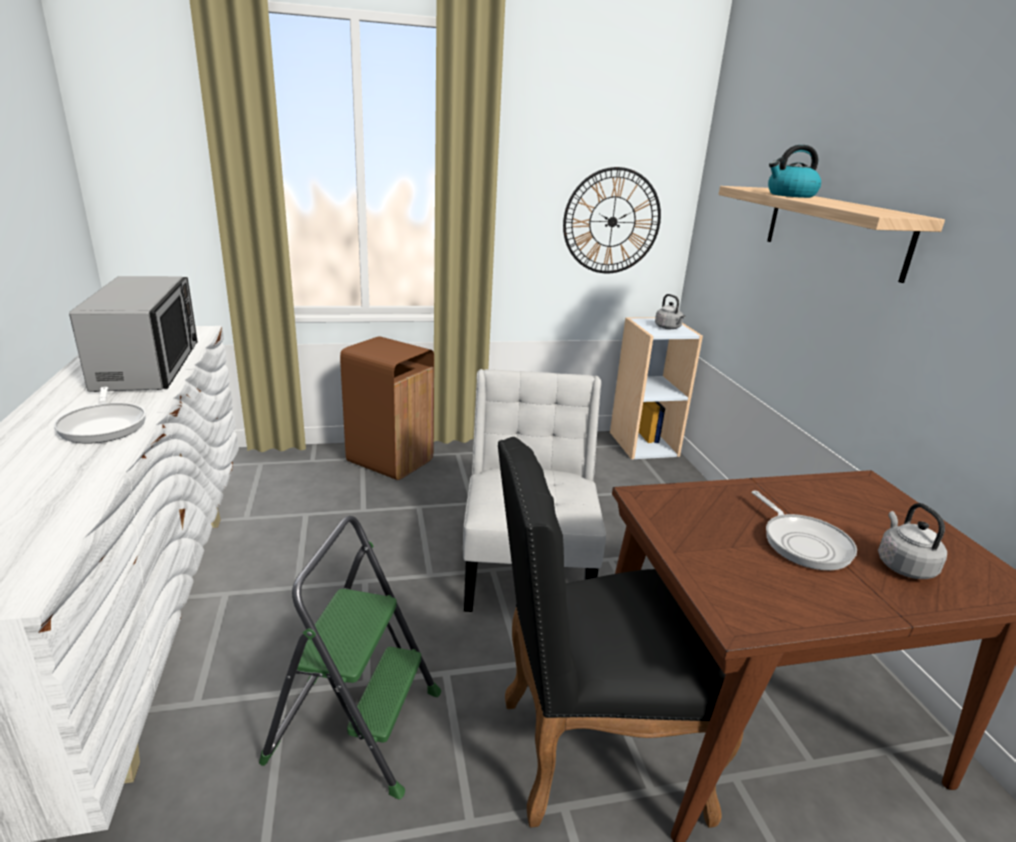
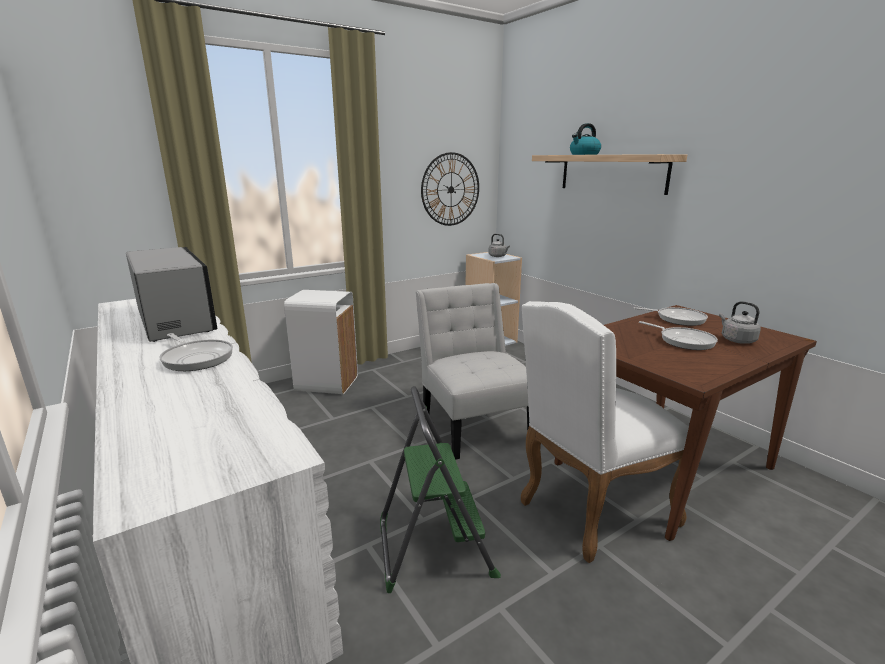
camera: 20 degrees left, 5 degrees down
(390, 460) = (327, 383): brown trash can -> white trash can
(593, 750) = (591, 510): black chair -> white chair
(841, 498) = (677, 319): none -> frying pan

